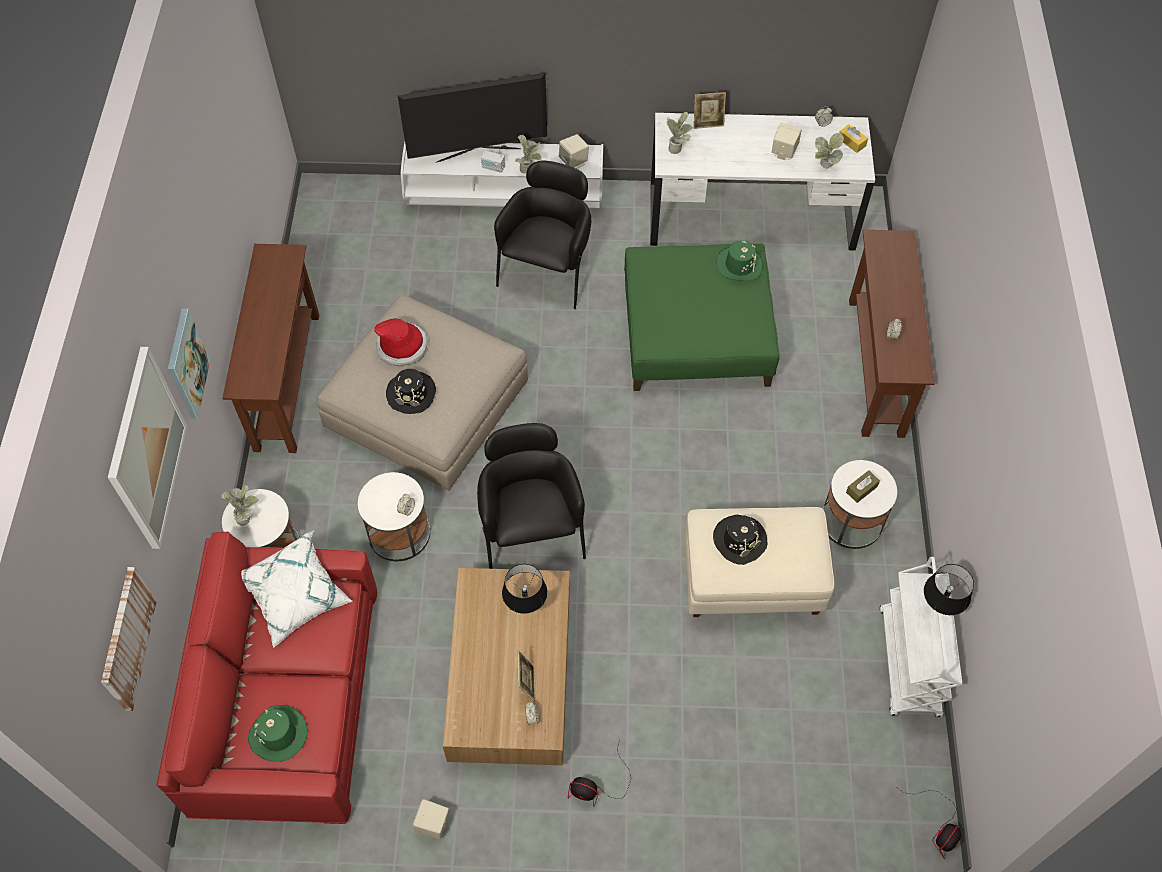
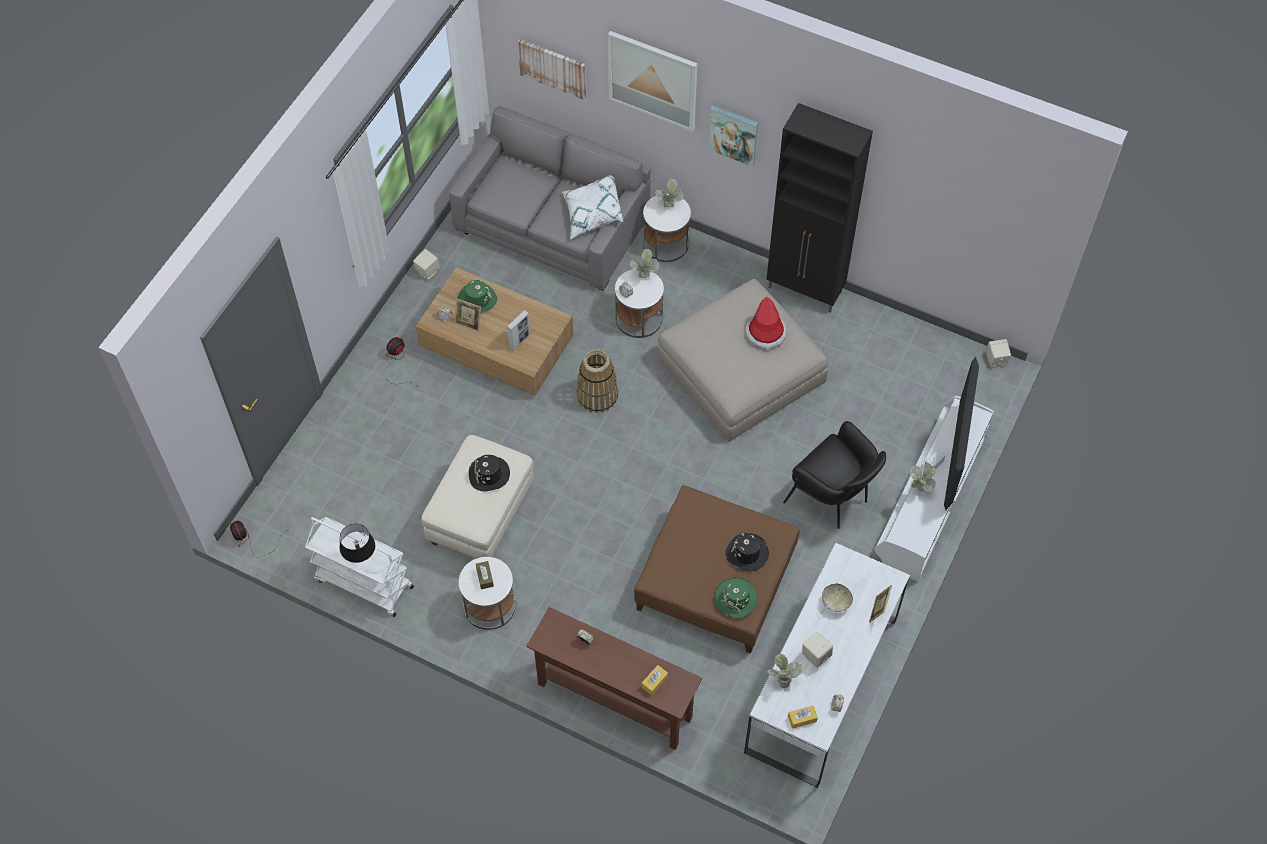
camera: 115 degrees right, 0 degrees up
(278, 734) = (506, 182): green hat -> green hat (477, 299)
(286, 381) = (805, 291): brown console table -> black cabinet
(286, 697) = (553, 223): red sofa -> grey sofa
(411, 393) = (720, 326): black hat -> black hat (747, 553)
(525, 609) = (519, 341): black table lamp -> picture frame
(531, 531) = (597, 395): black armchair -> basket
(574, 162) = (913, 527): beige speaker -> beige speaker (995, 360)
(677, 147) = (859, 573): potted plant -> potted plant (644, 278)
(696, 334) = (715, 580): green ottoman -> brown ottoman
(720, 154) = (836, 603): none -> bowl
(894, 263) = (654, 682): none -> yellow tissue box

